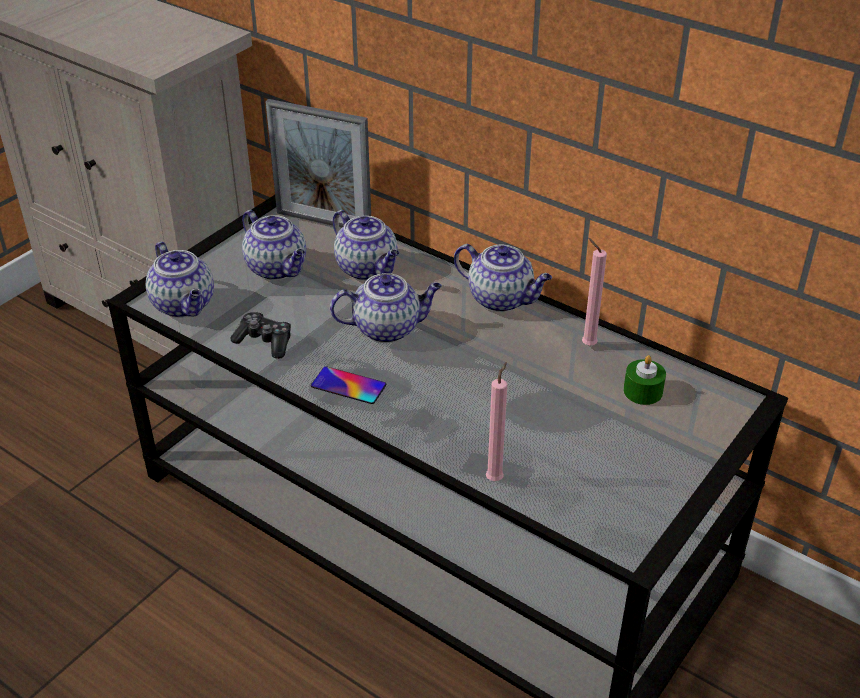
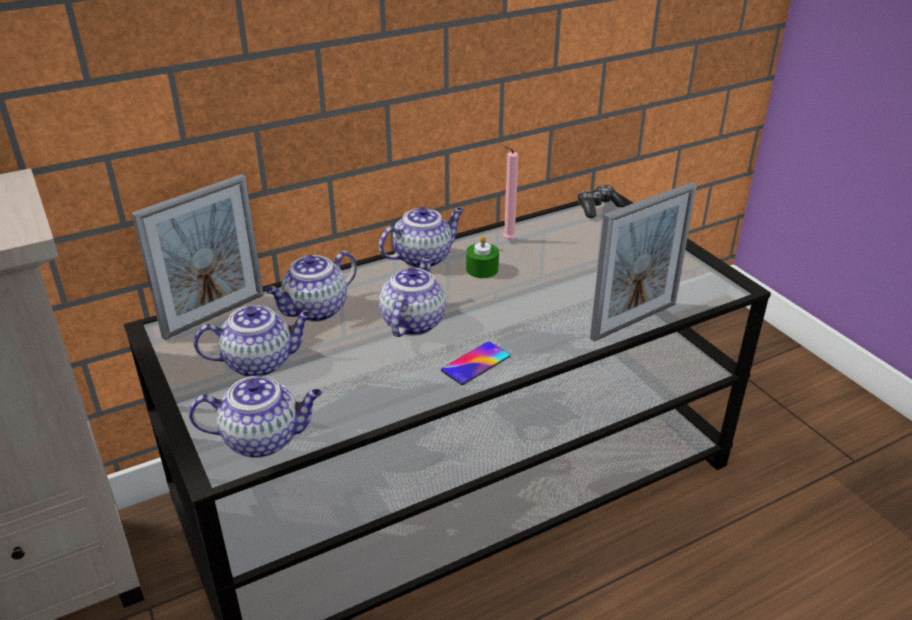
camera: 65 degrees left, 5 degrees down
(265, 342) = (372, 398): game controller -> game controller (597, 207)
(368, 269) = (315, 311): teapot -> teapot turned 150 degrees clockwise
(495, 478) = (634, 321): pink candle -> picture frame
(643, 391) = (575, 235): green candle -> green candle (482, 269)

